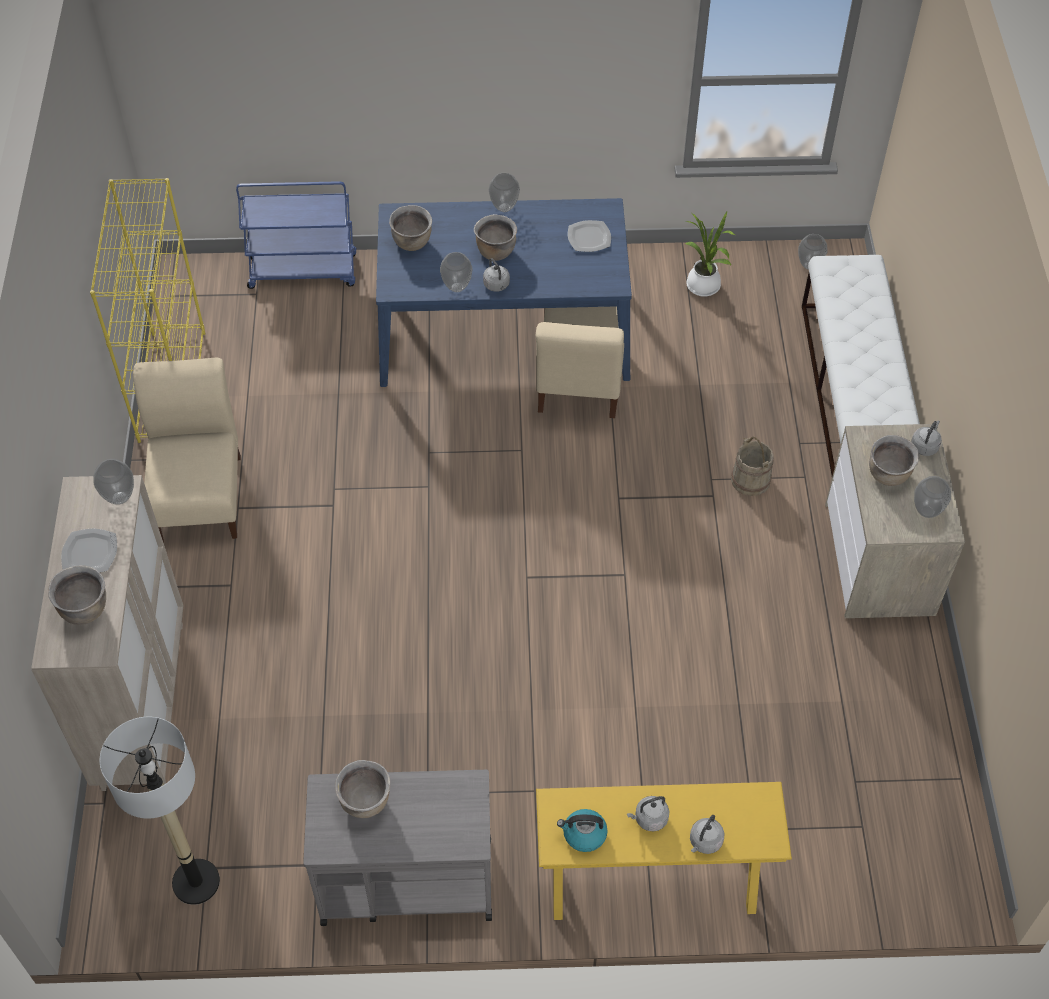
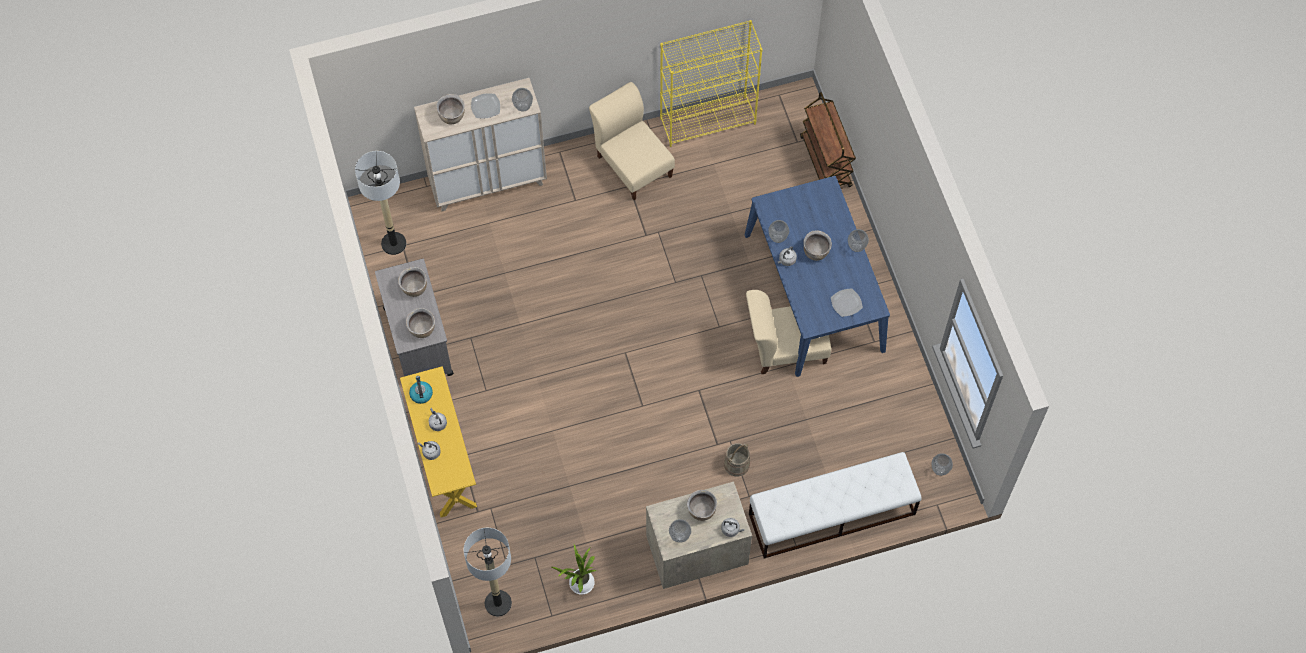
camera: 75 degrees right, 10 degrees up
(200, 494) = (633, 163): beige chair -> beige chair turned 105 degrees counterclockwise
(304, 271) = (826, 162): blue cart -> brown cart
(412, 242) = (807, 203): brown cooking pot -> brown cooking pot (422, 330)
(704, 288) = (894, 406): potted plant -> potted plant (579, 584)
(928, 854) = (498, 603): none -> floor lamp

